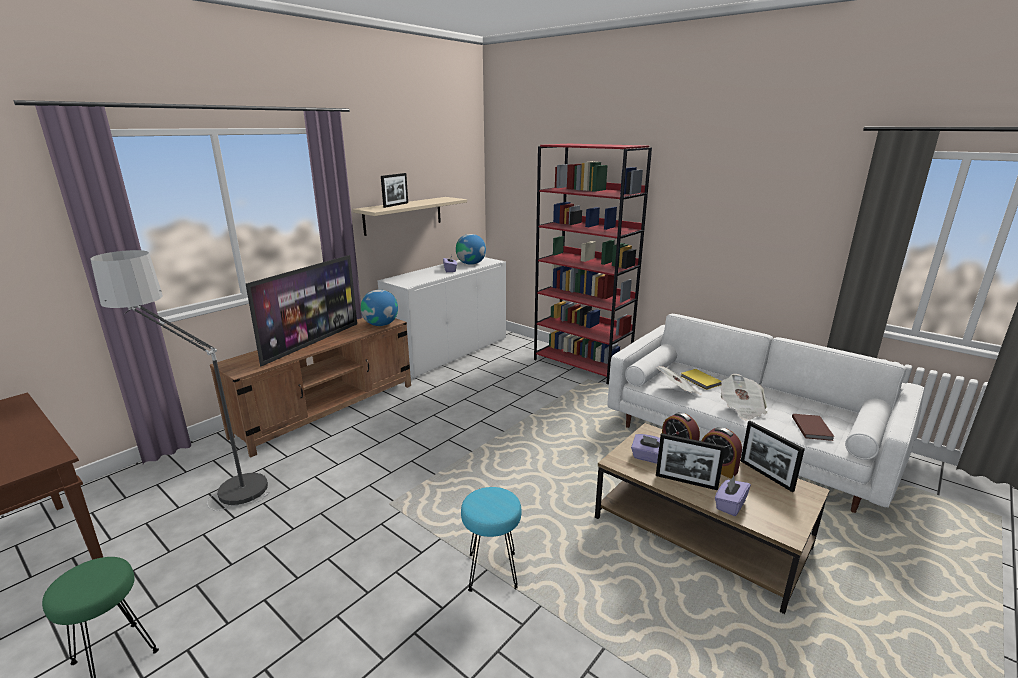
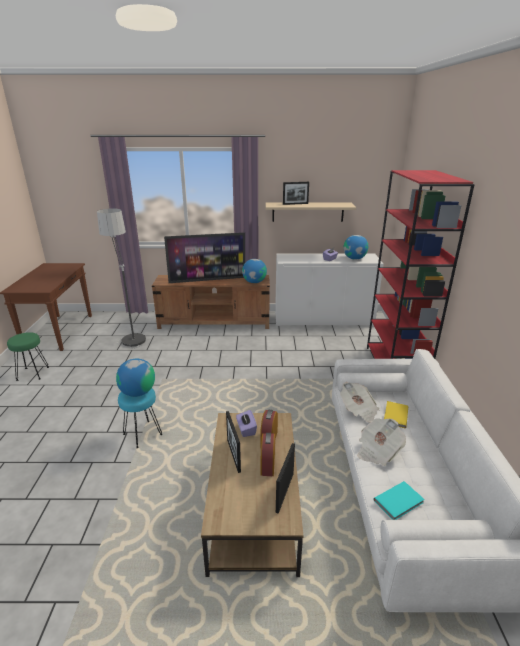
camera: 50 degrees right, 5 degrees up
(491, 500) = (138, 392): none -> globe
(730, 505) = (225, 484): purple tissue box -> none
(812, 428) = (399, 502): brown book -> turquoise book

